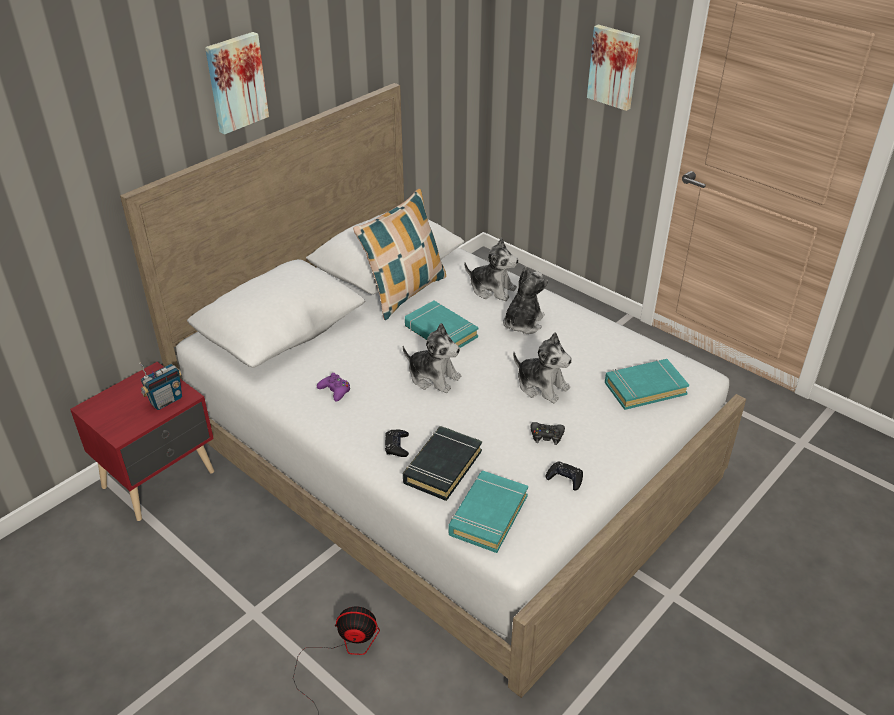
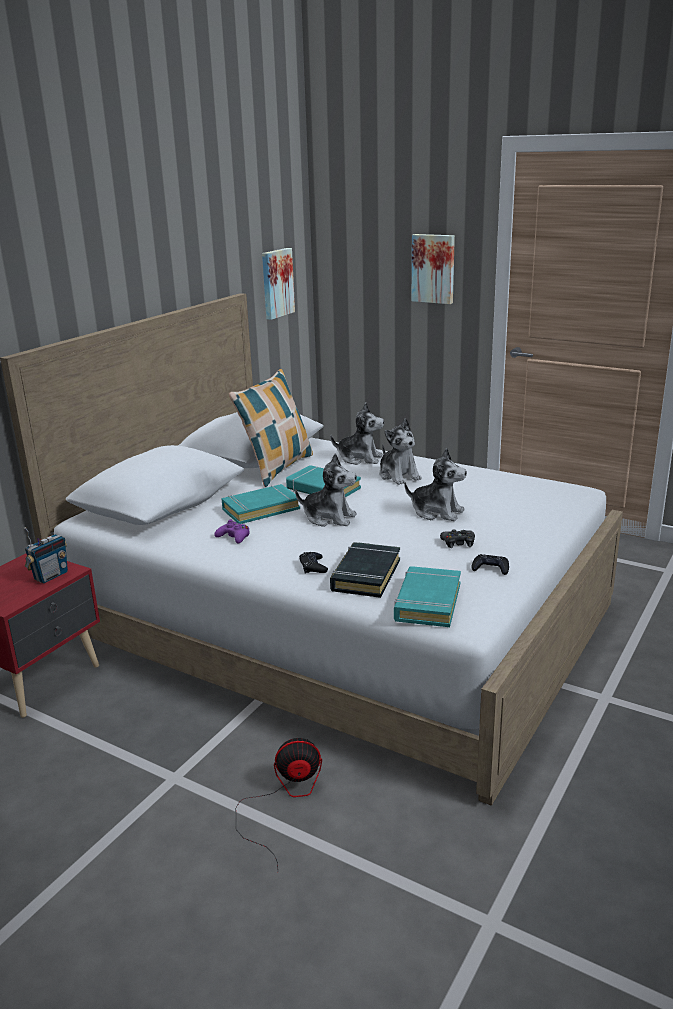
camera: 10 degrees left, 15 degrees down
(235, 82) = (105, 265): picture -> picture (276, 283)
(522, 323) = (399, 475): plush toy -> plush toy turned 135 degrees clockwise
(644, 388) = (533, 503): turquoise book -> turquoise book (260, 509)

